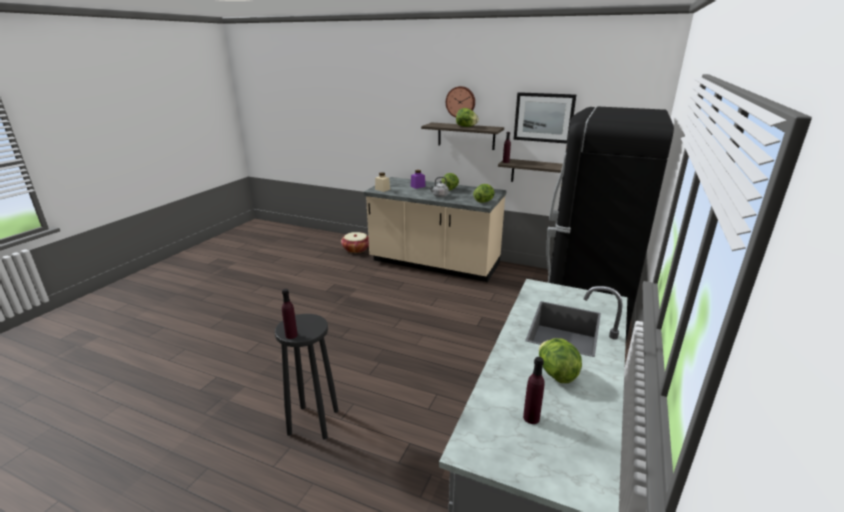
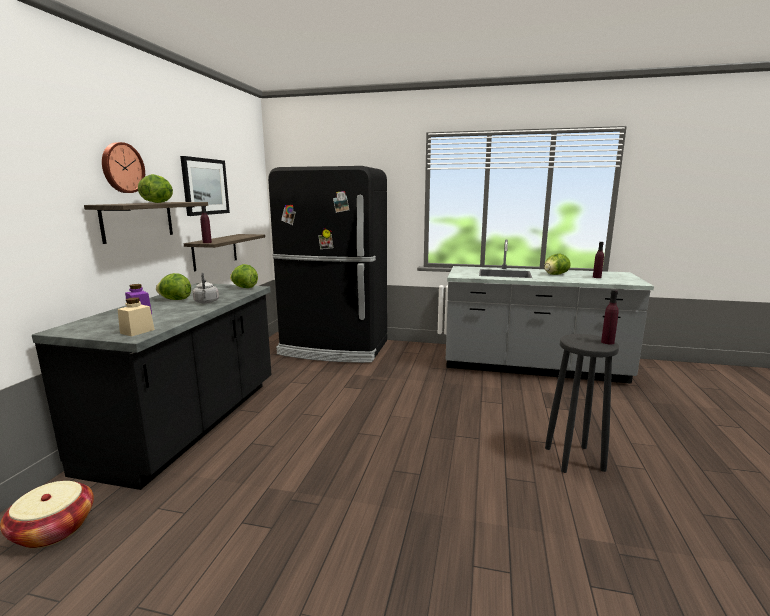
camera: 100 degrees left, 10 degrees down
(434, 263) = (189, 424): beige counter -> black counter

